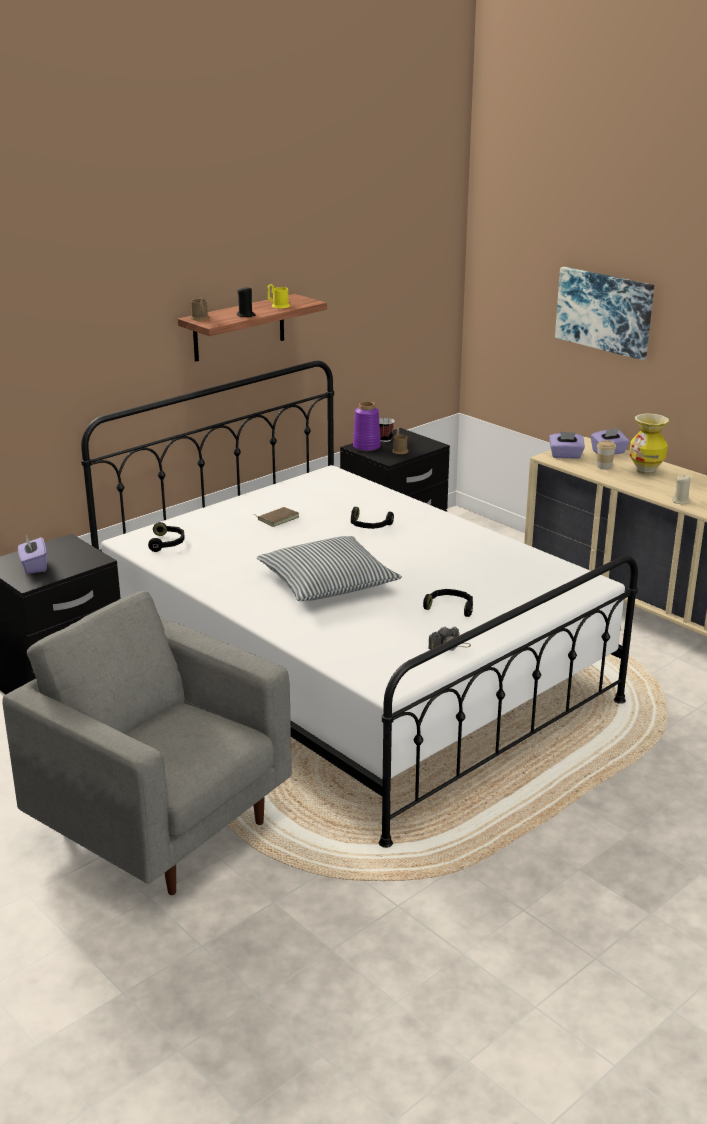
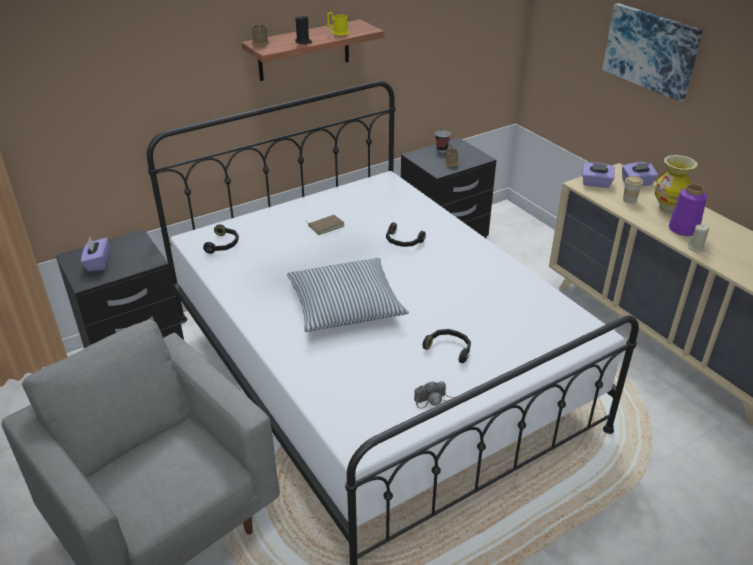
camera: 10 degrees right, 10 degrees up
(367, 446) = (424, 156): purple vase -> purple vase (683, 229)

